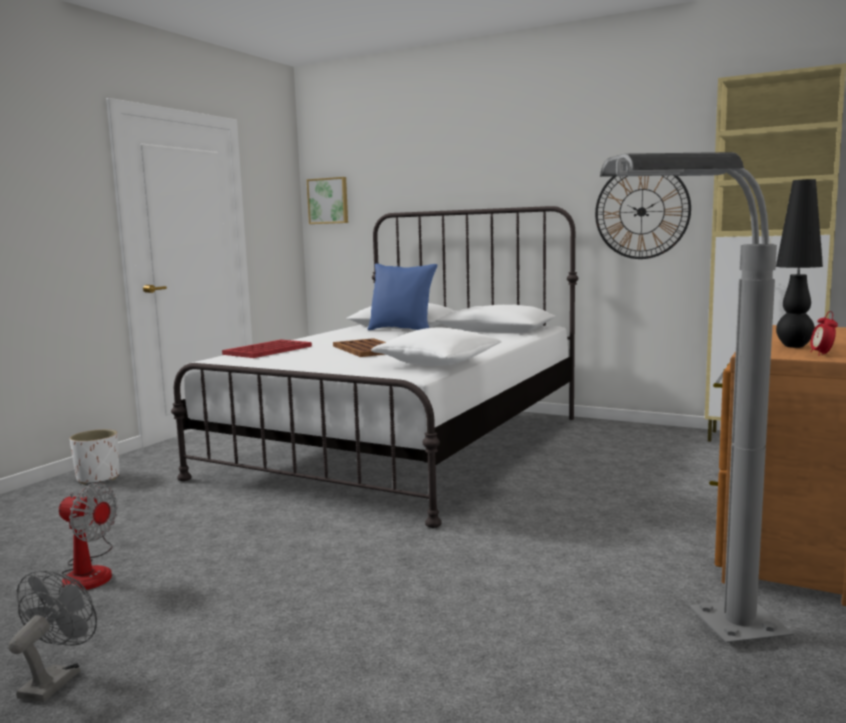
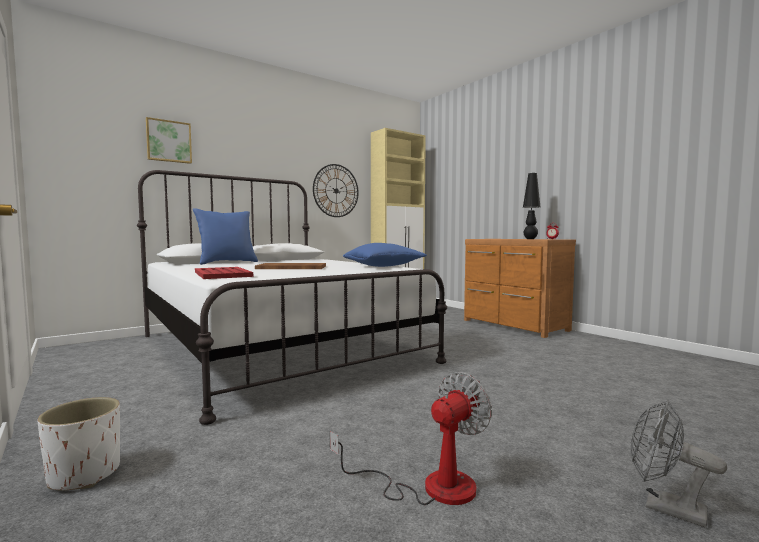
camera: 65 degrees left, 5 degrees down
(328, 201) = (68, 149): picture -> picture (169, 141)
(437, 364) = (383, 266): white pillow -> blue pillow
(693, 634) = (589, 349): grey floor lamp -> none

